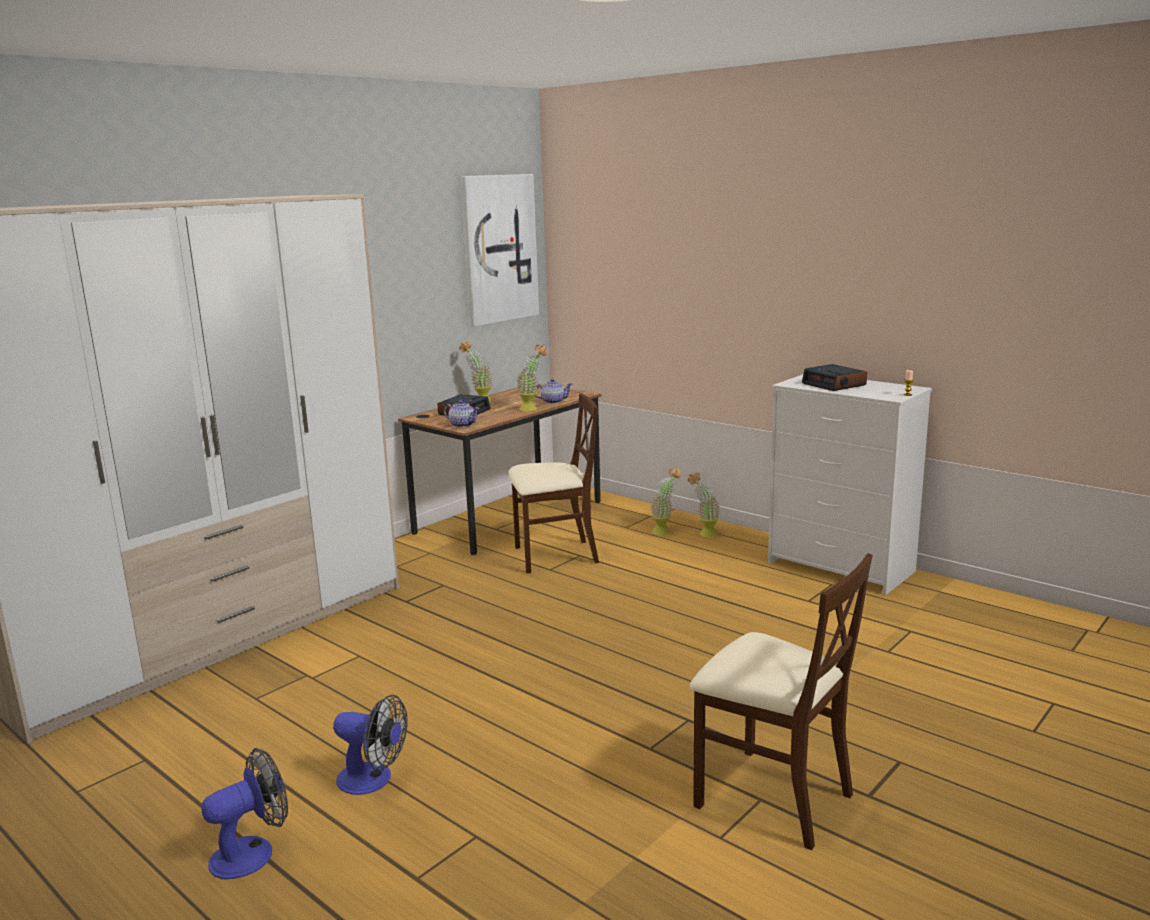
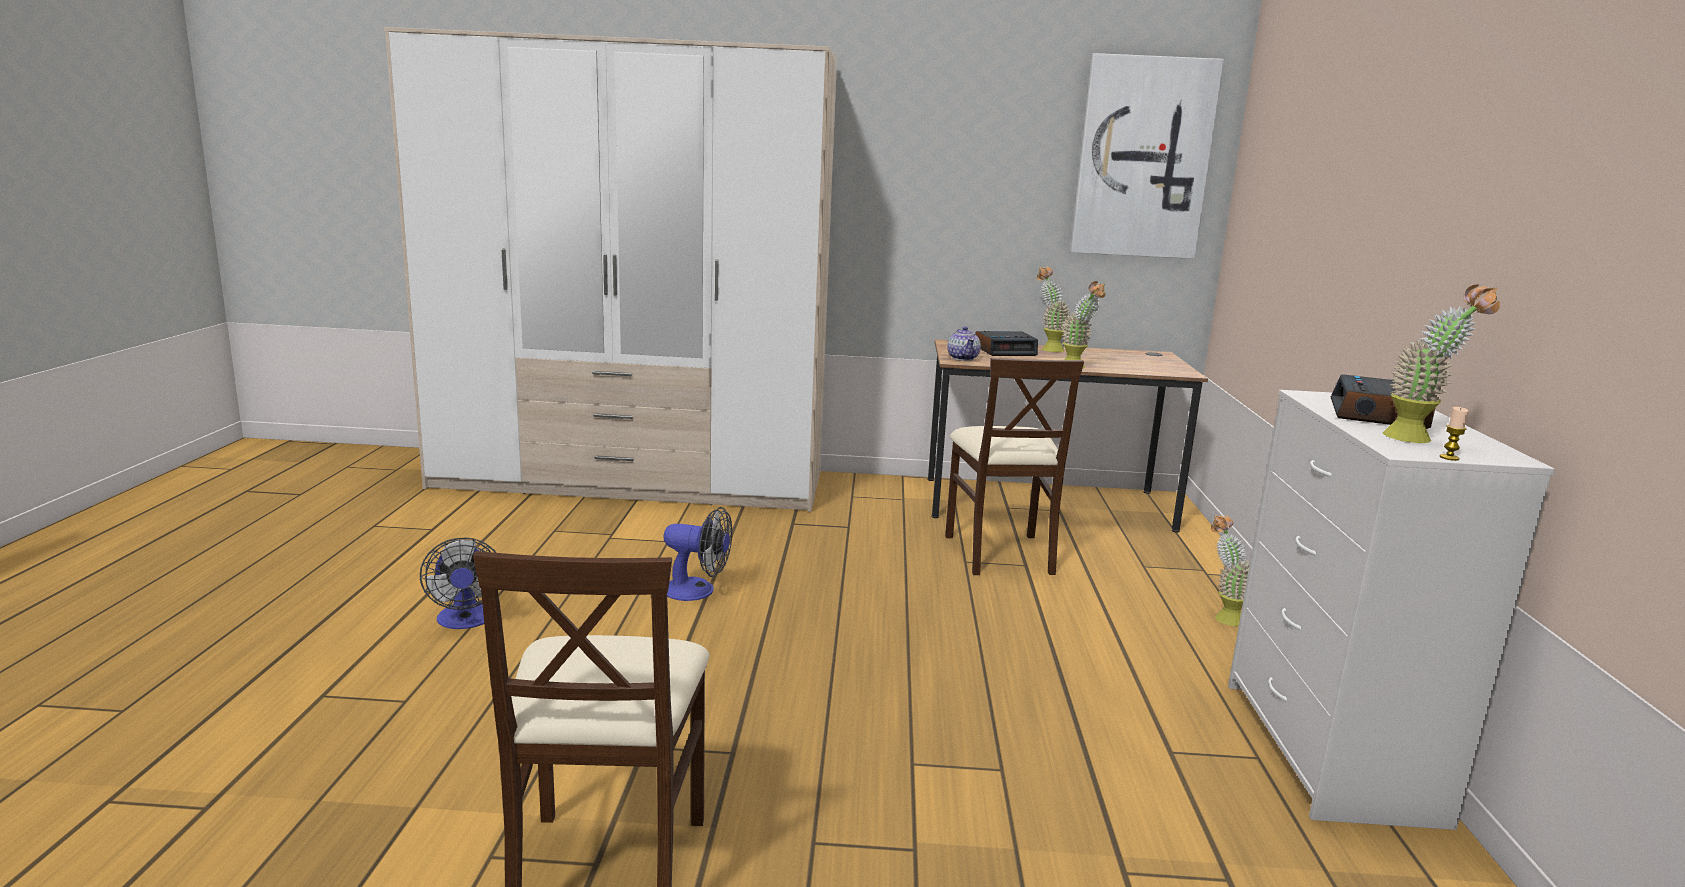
camera: 50 degrees right, 0 degrees up
(252, 852) = (327, 613): fan -> fan (697, 591)
(553, 401) = (1123, 368): teapot -> none
(554, 556) = (1000, 553): beige chair -> beige chair turned 45 degrees clockwise
(665, 531) = (1182, 590): potted plant -> potted plant (1420, 439)

